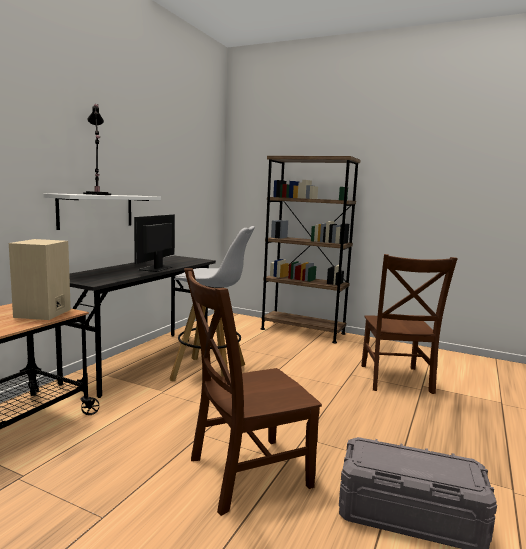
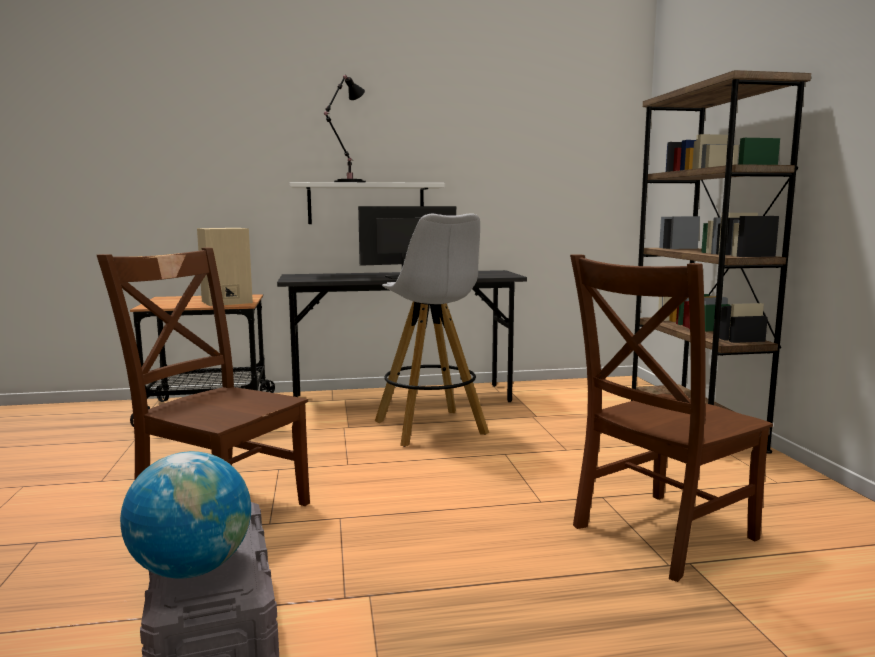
camera: 55 degrees right, 0 degrees up
(441, 474) = (192, 569): none -> globe

